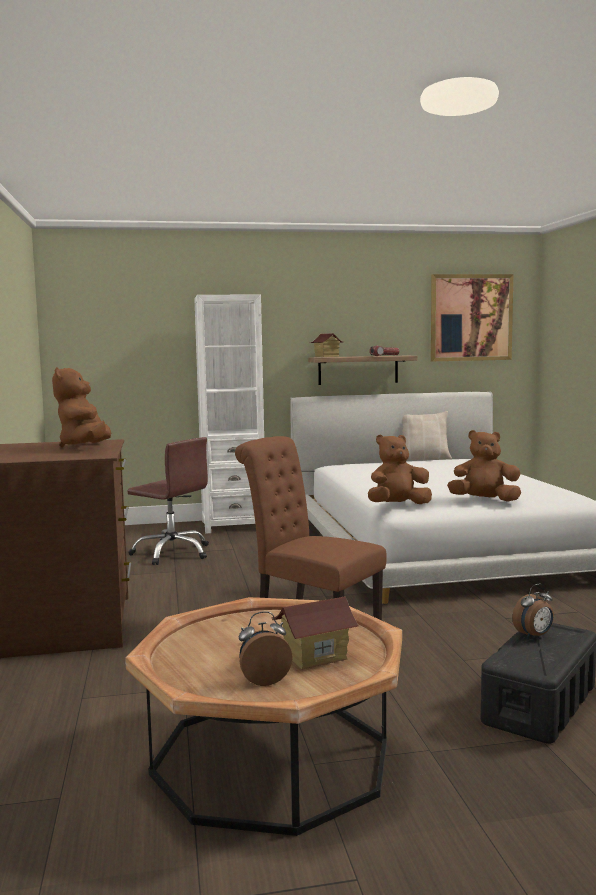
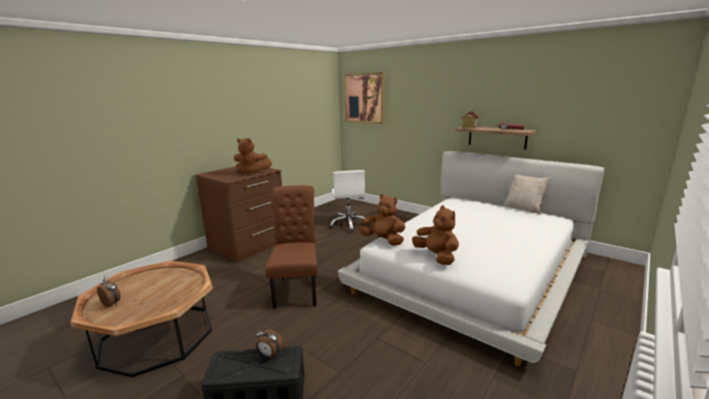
camera: 50 degrees right, 10 degrees up
(85, 446) = (252, 172): brown plush toy -> brown plush toy turned 120 degrees counterclockwise
(172, 553) = (349, 224): brown office chair -> white office chair
(233, 525) = (405, 217): white bookcase -> none
(315, 656) = (143, 304): toy house -> none
(471, 317) = (602, 102): picture -> picture (364, 98)

